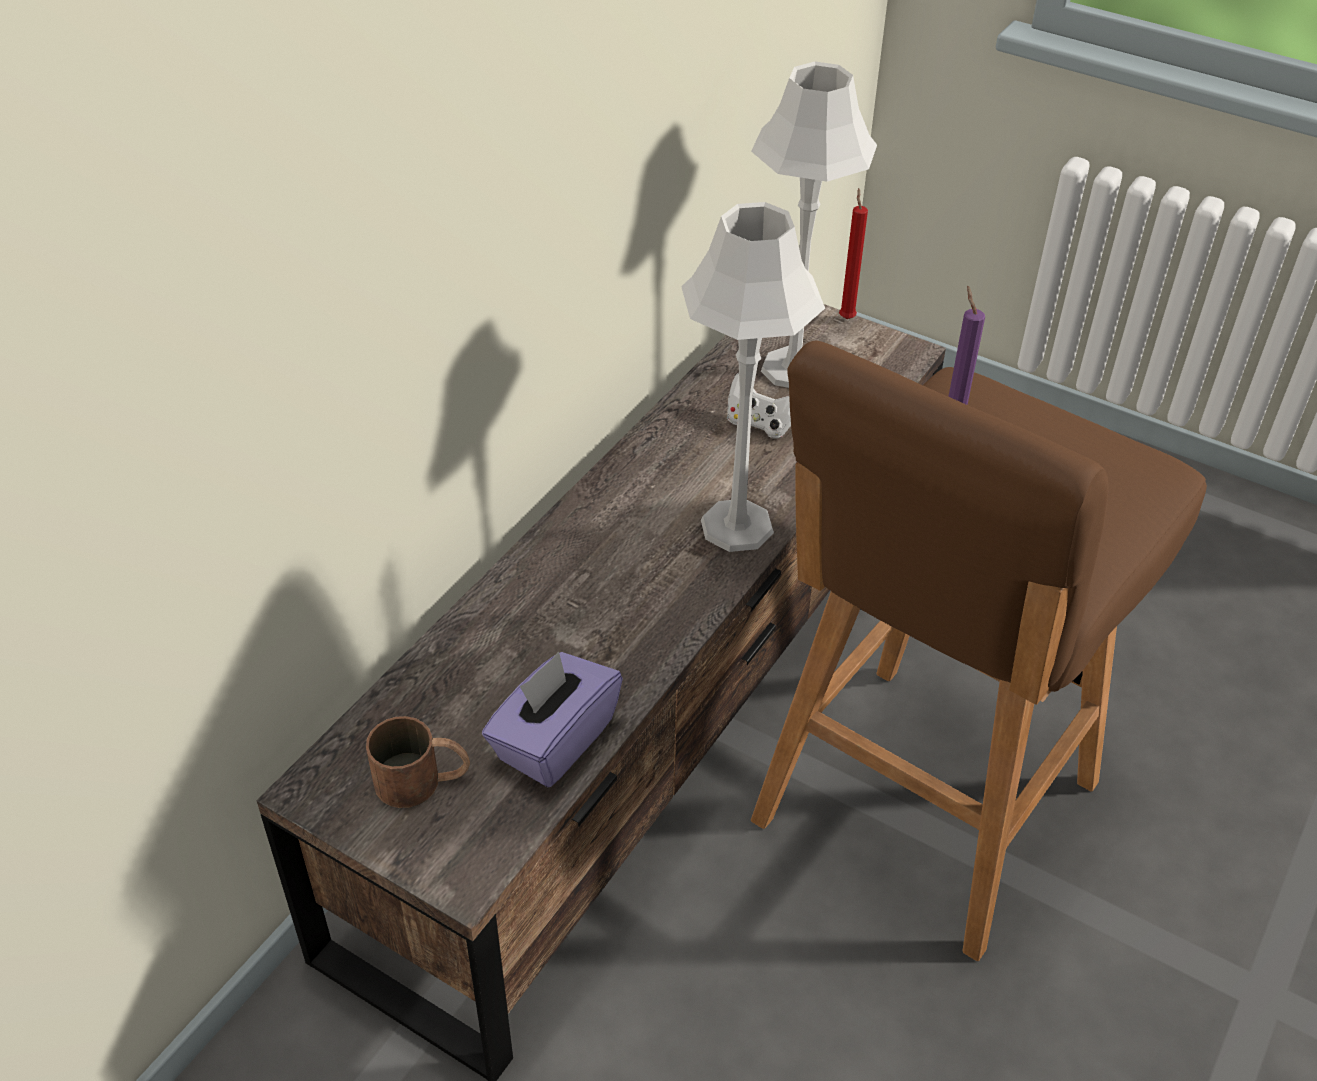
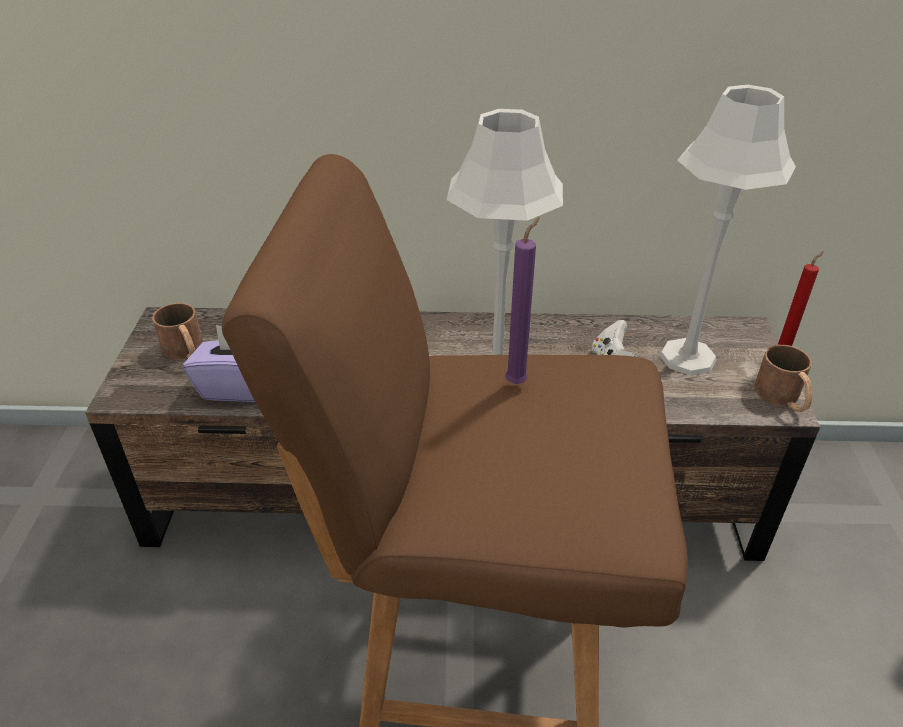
camera: 60 degrees right, 5 degrees down
(896, 346) = (783, 398): none -> brown mug

